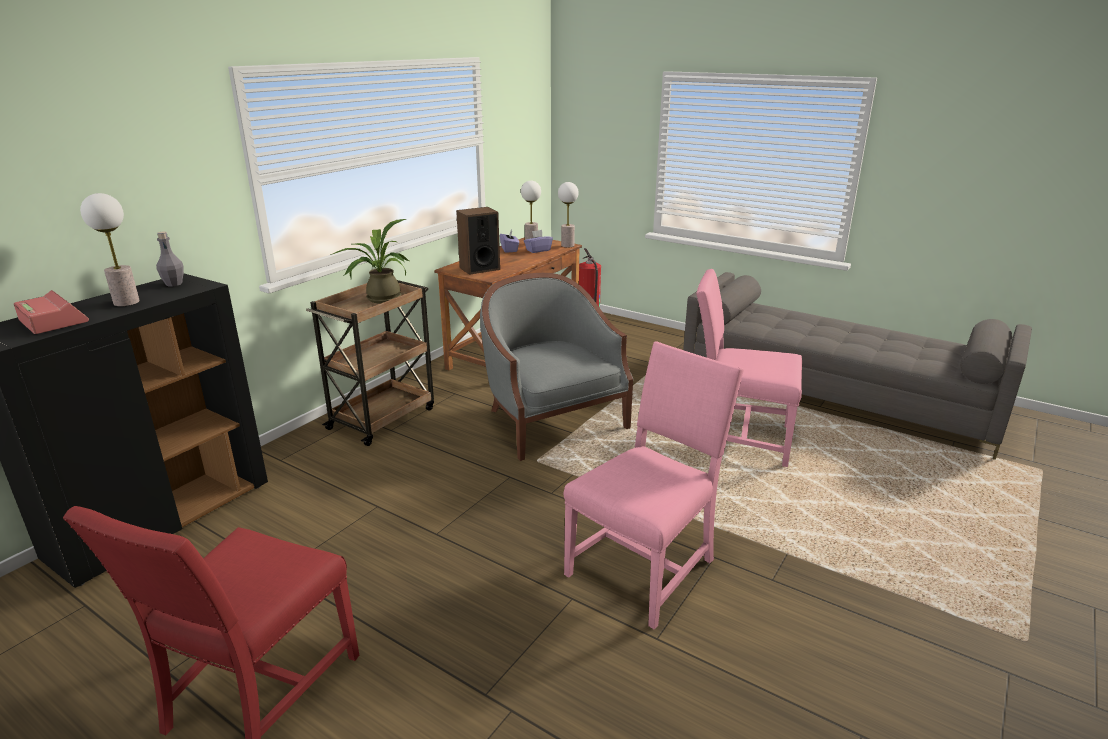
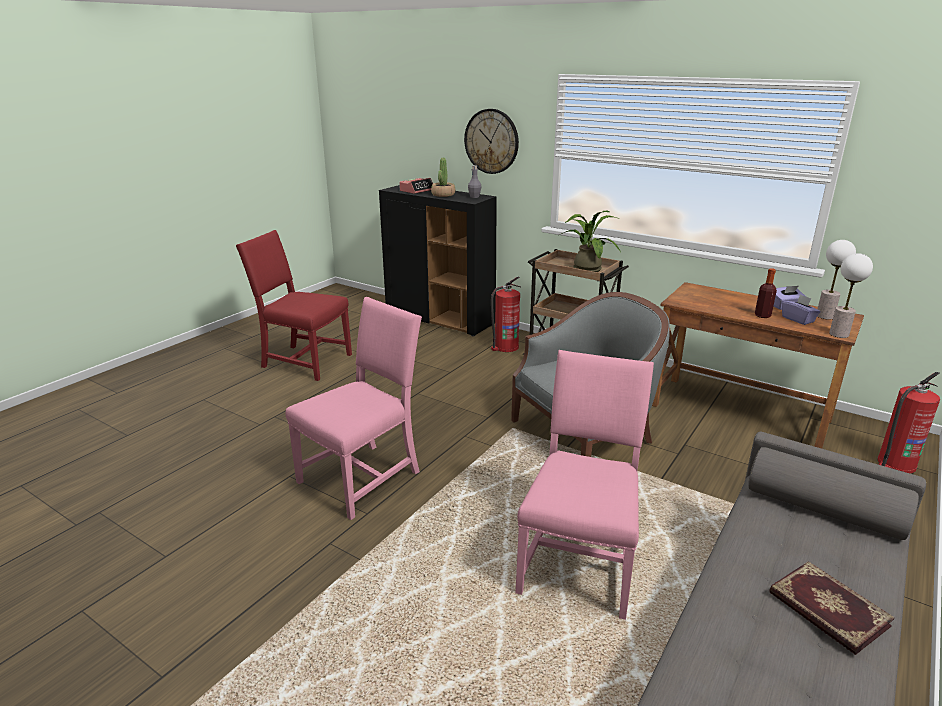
camera: 90 degrees right, 0 degrees up
(126, 302) = (443, 194): table lamp -> potted plant
(142, 189) = (491, 141): none -> wall clock
(315, 460) = (505, 347): none -> fire extinguisher
(479, 268) = (702, 297): speaker -> none
(529, 257) = (762, 315): none -> bottle
(646, 566) = (363, 476): pink chair -> pink chair turned 90 degrees counterclockwise
(827, 324) = (827, 610): none -> book

